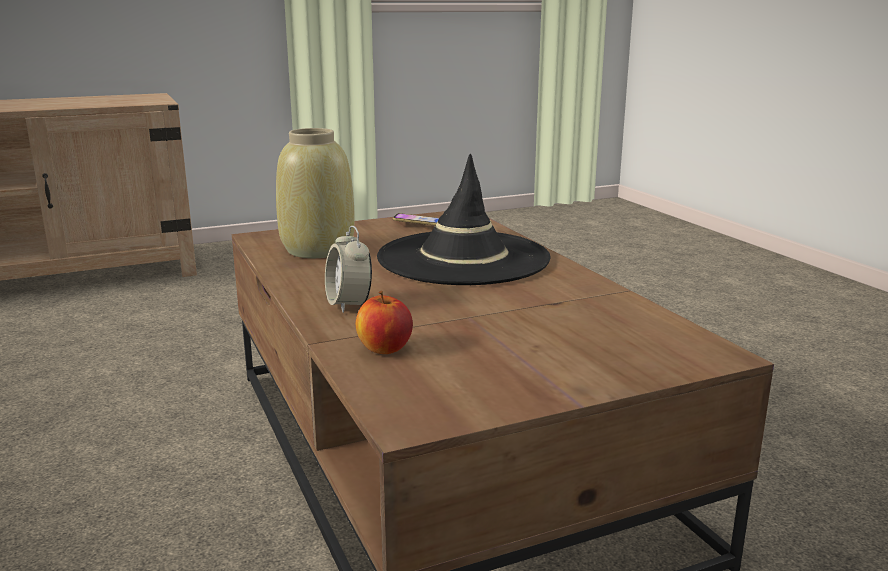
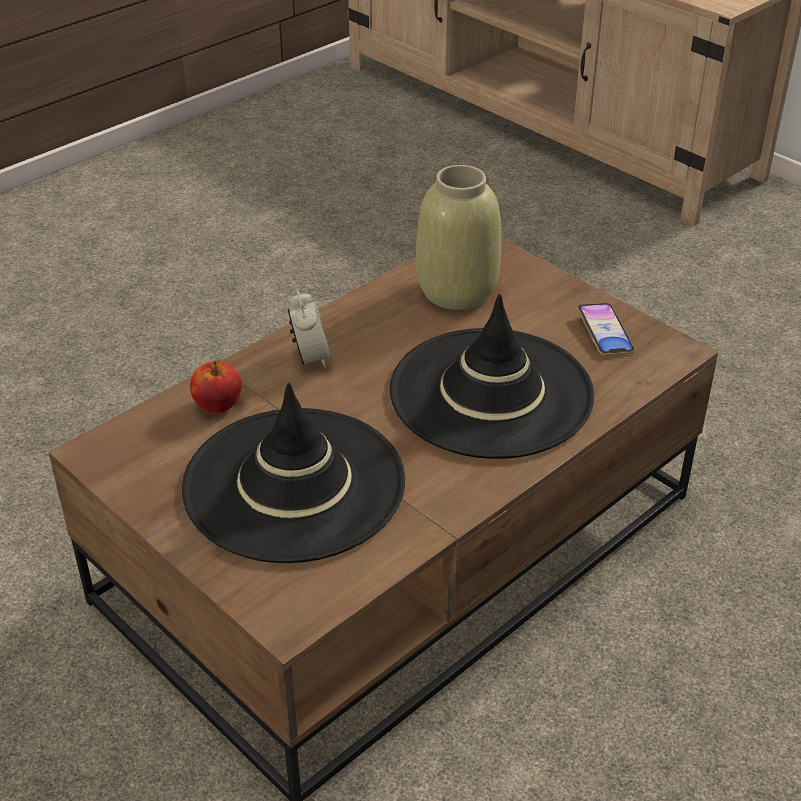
camera: 70 degrees right, 20 degrees up
(349, 304) = (311, 357): alarm clock -> alarm clock turned 120 degrees clockwise
(534, 331) = (294, 484): none -> black hat

